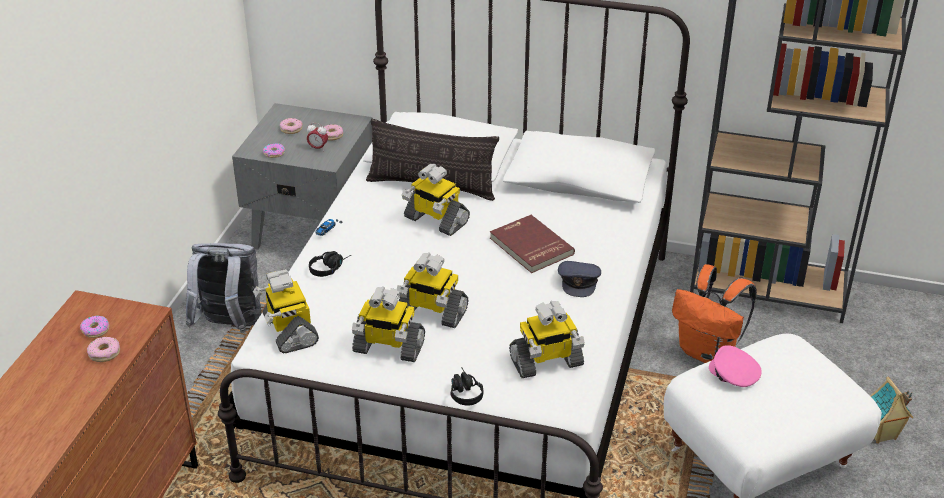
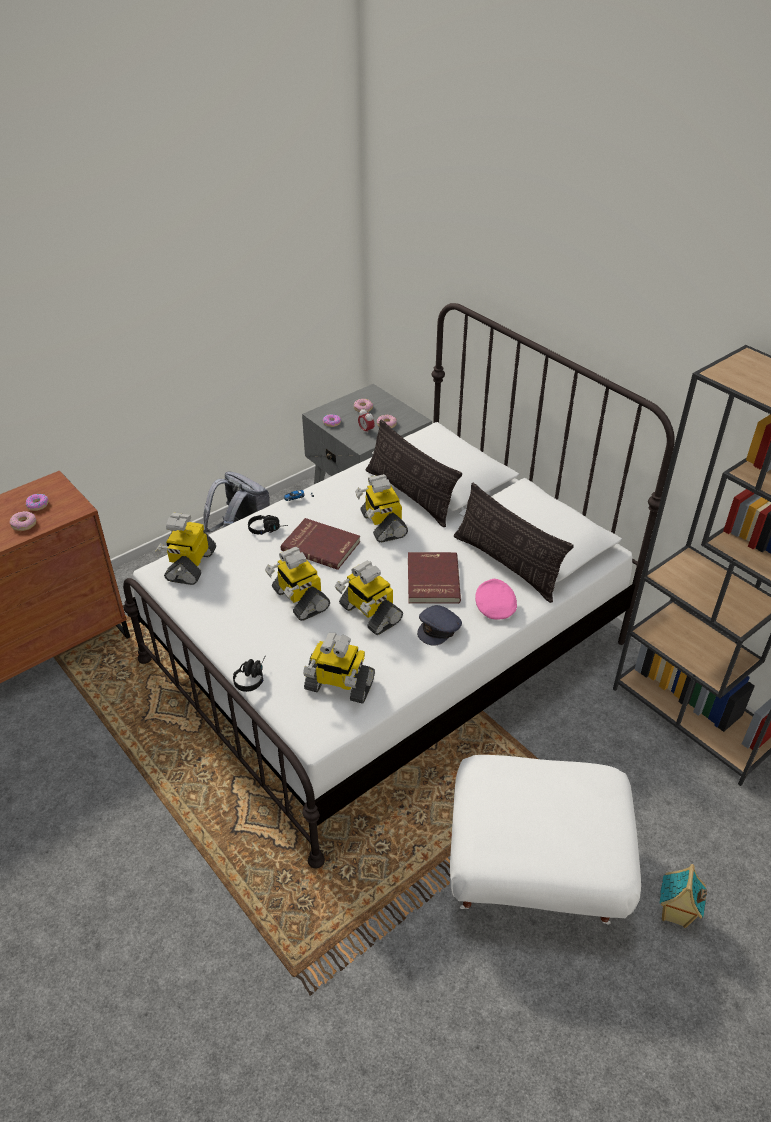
camera: 35 degrees right, 5 degrees up
(388, 347) = (240, 612): toy robot -> toy robot (369, 613)
(399, 260) = (321, 545): none -> red book
(578, 208) = (507, 564): none -> pillow
(708, 352) = (582, 747): orange backpack -> none
(733, 375) = (518, 781): pink cap -> pink cap (494, 606)

